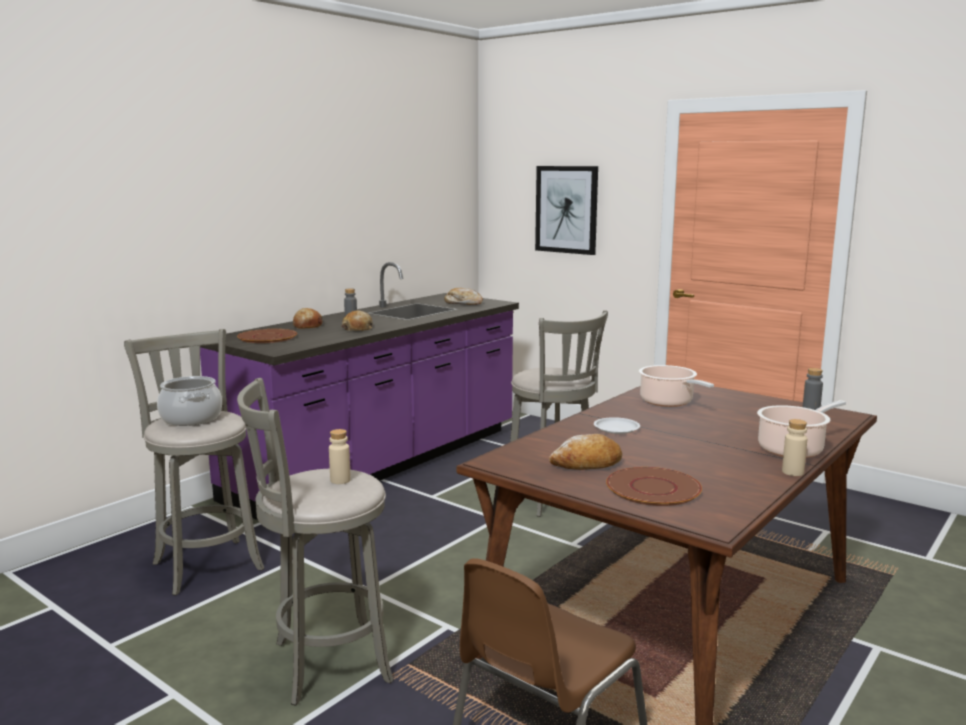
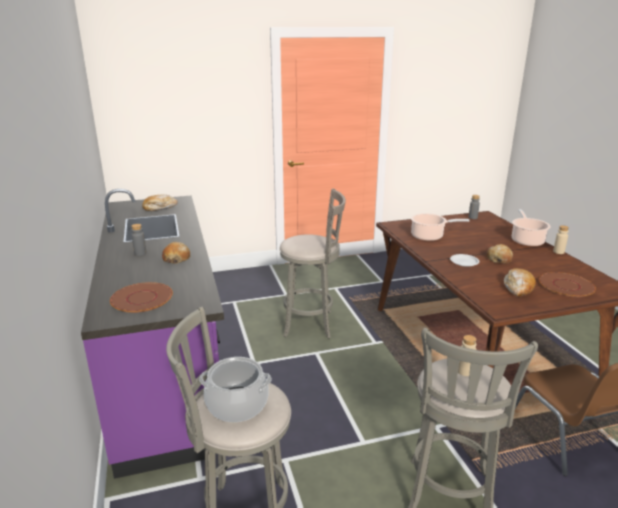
camera: 55 degrees left, 10 degrees up
(307, 325) = (127, 273): bread -> bread (499, 258)
(566, 209) = (191, 114): picture -> none

